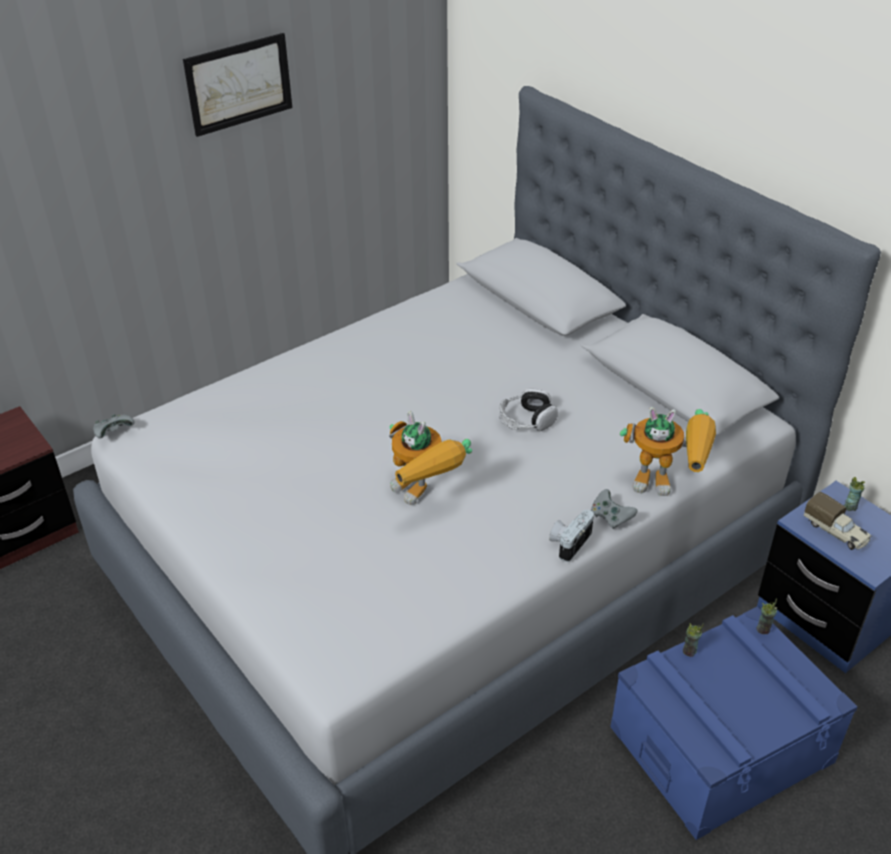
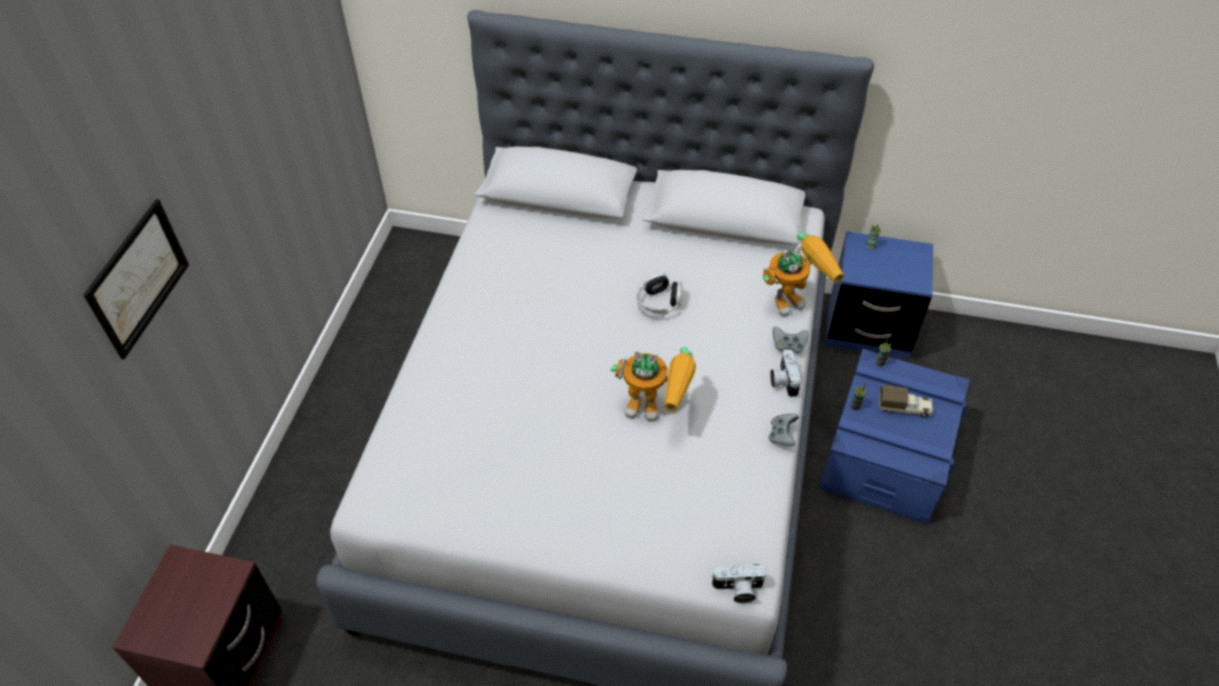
camera: 40 degrees left, 10 degrees up
(114, 433) = (353, 512): grey game controller -> grey game controller (782, 435)
(239, 84) = (224, 119): picture -> picture (138, 278)
(319, 677) = (738, 590): none -> camera
(836, 532) = (879, 269): toy truck -> toy truck (904, 408)

